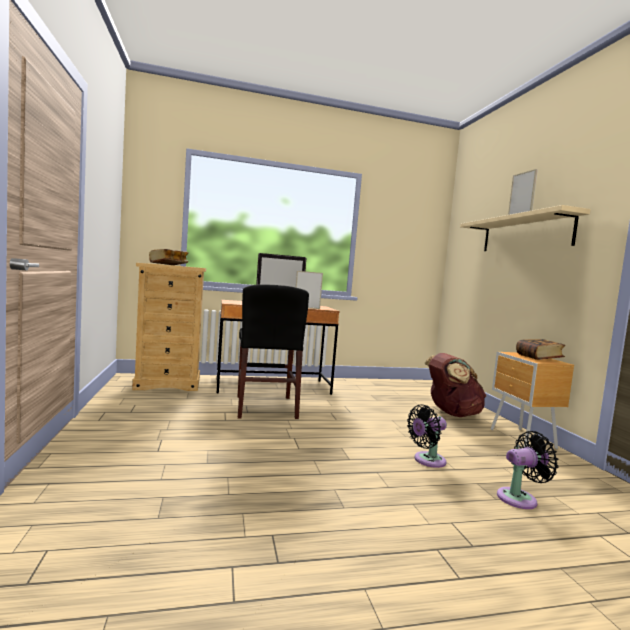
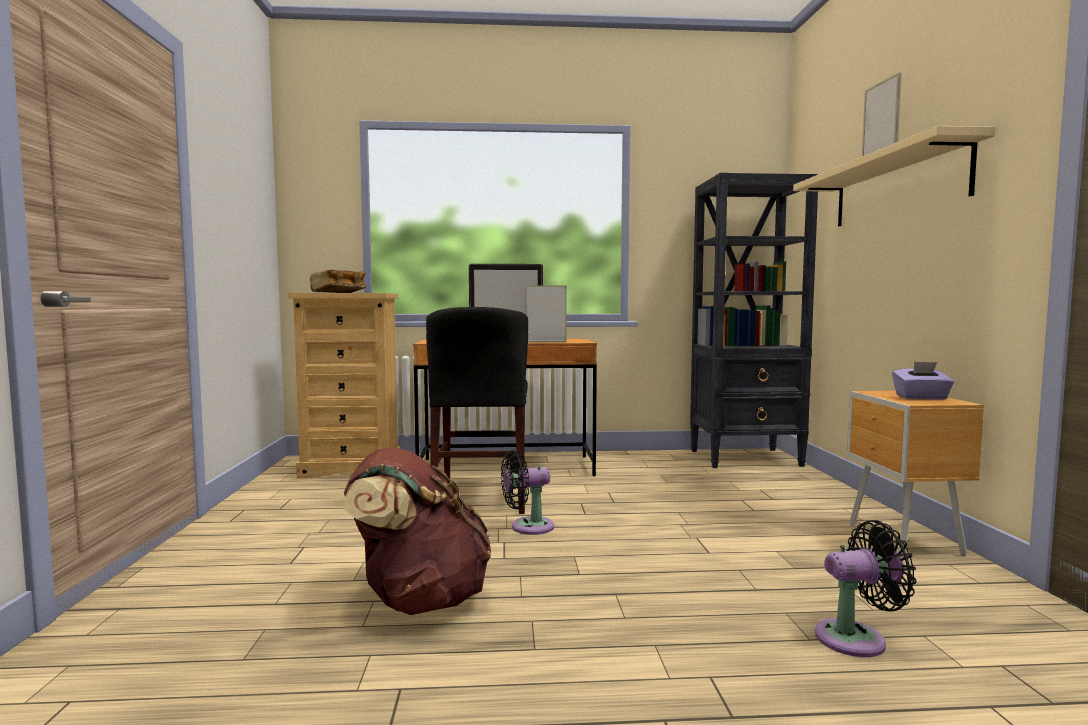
camera: 10 degrees right, 0 degrees up
(417, 386) = (746, 458): none -> black bookcase
(427, 460) = (711, 575): black fan -> black fan (527, 527)
(452, 413) = (789, 500): brown backpack -> brown backpack (419, 600)
(538, 358) = (921, 397): book -> purple tissue box

